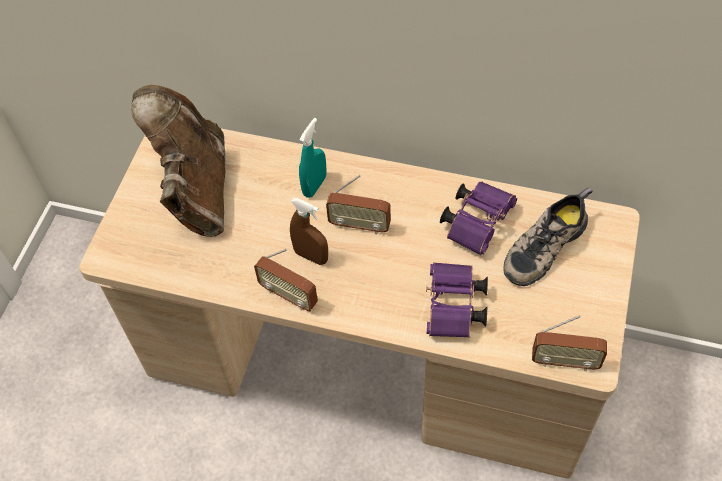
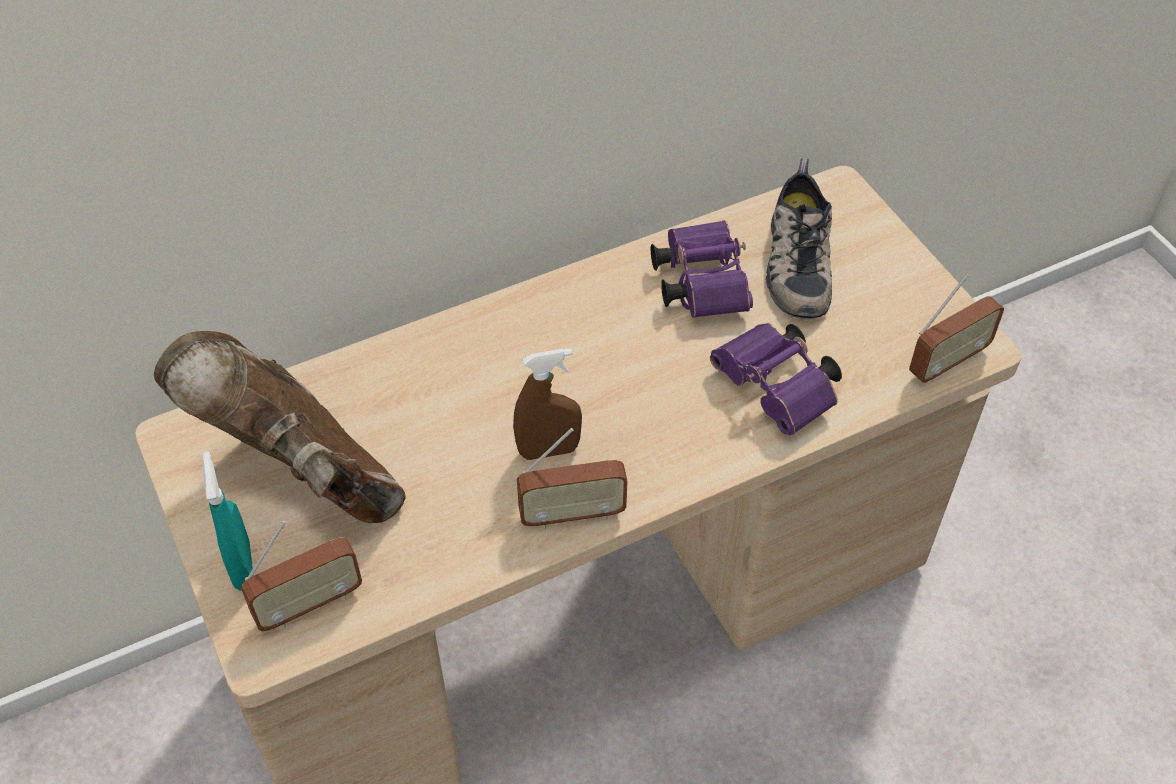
camera: 45 degrees left, 5 degrees down
(314, 186) = (461, 368): turquoise spray bottle -> turquoise spray bottle (242, 566)
(359, 225) = (568, 375): radio -> radio (309, 604)

